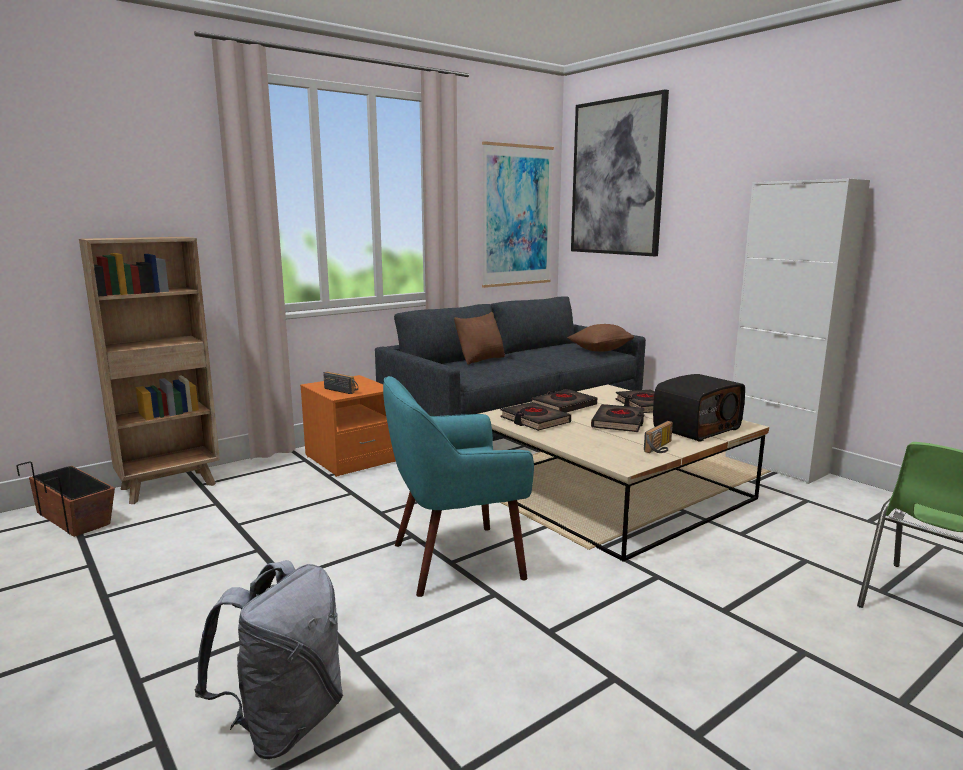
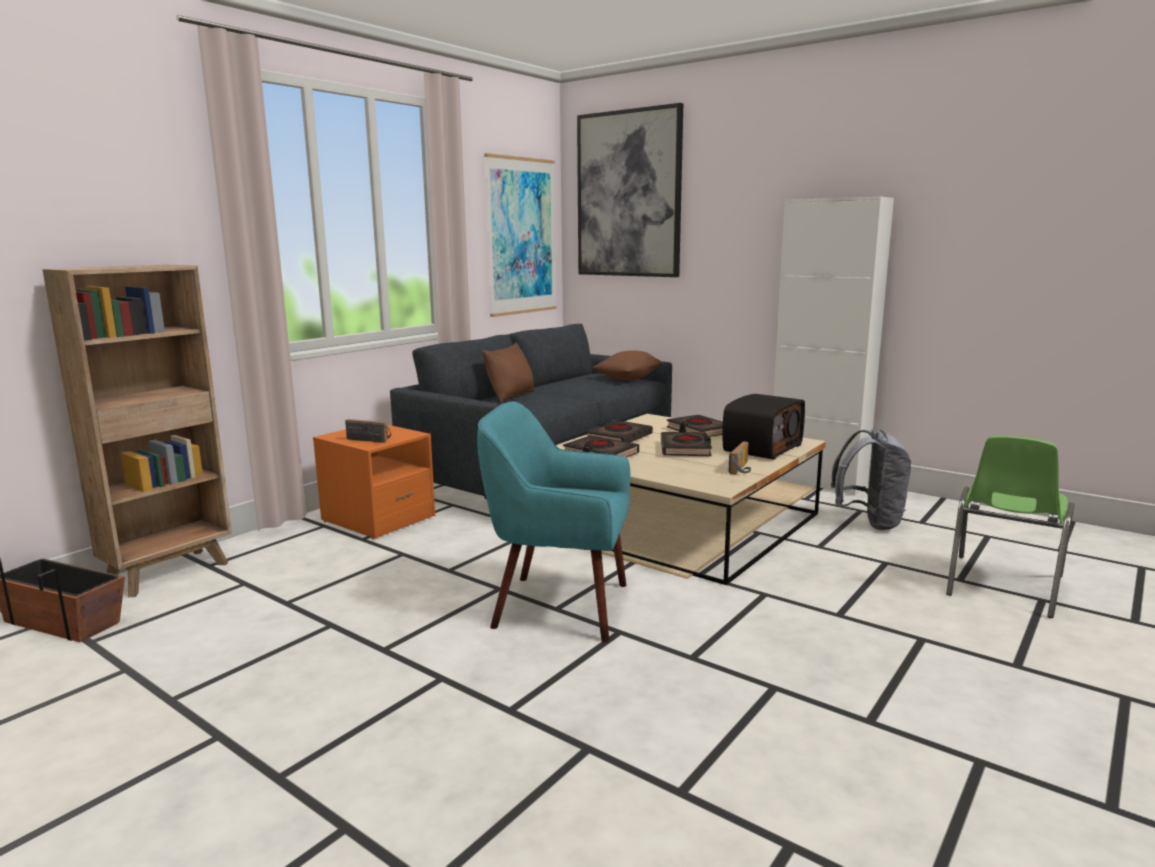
camera: 15 degrees left, 0 degrees up
(284, 723) = (476, 785): grey backpack -> grey backpack (869, 522)
(455, 560) = (559, 606): turquoise armchair -> turquoise armchair turned 45 degrees clockwise

